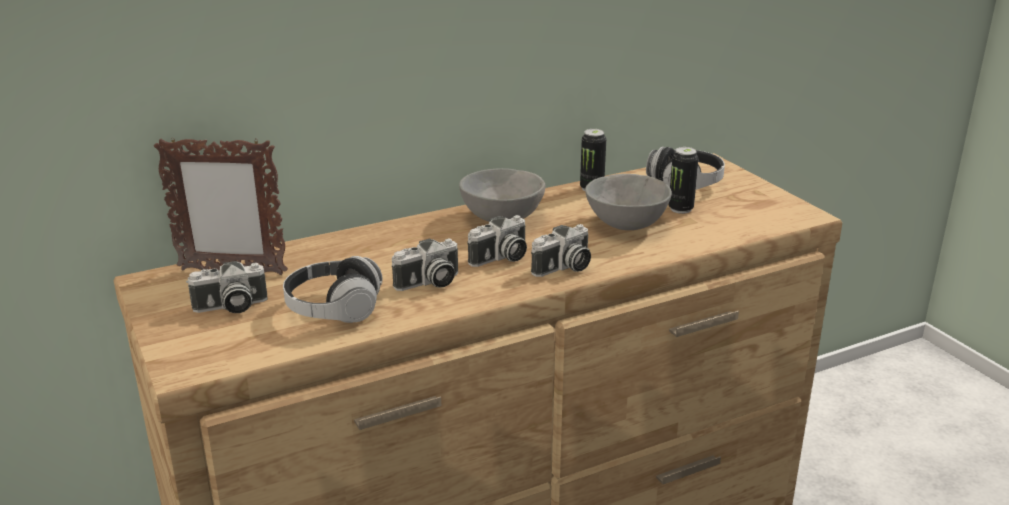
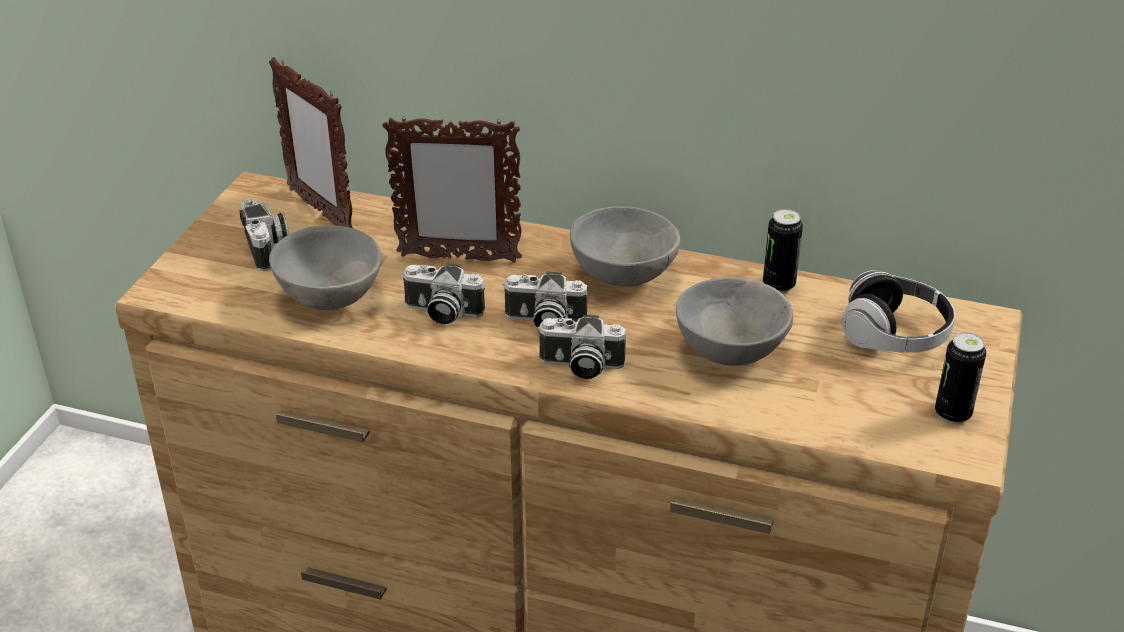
camera: 45 degrees right, 10 degrees up
(230, 307) = (268, 248): camera -> camera turned 135 degrees counterclockwise
(334, 310) = (331, 296): headphones -> grey bowl
(384, 253) = (458, 258): none -> picture frame
(680, 209) = (828, 364): can -> can (952, 414)

